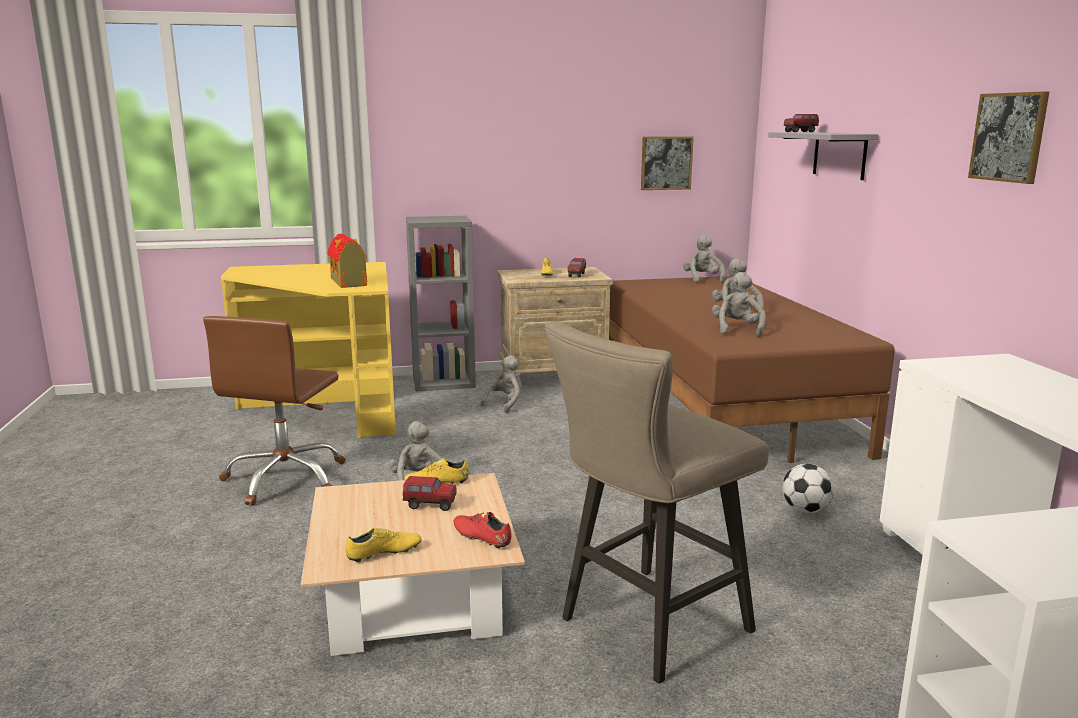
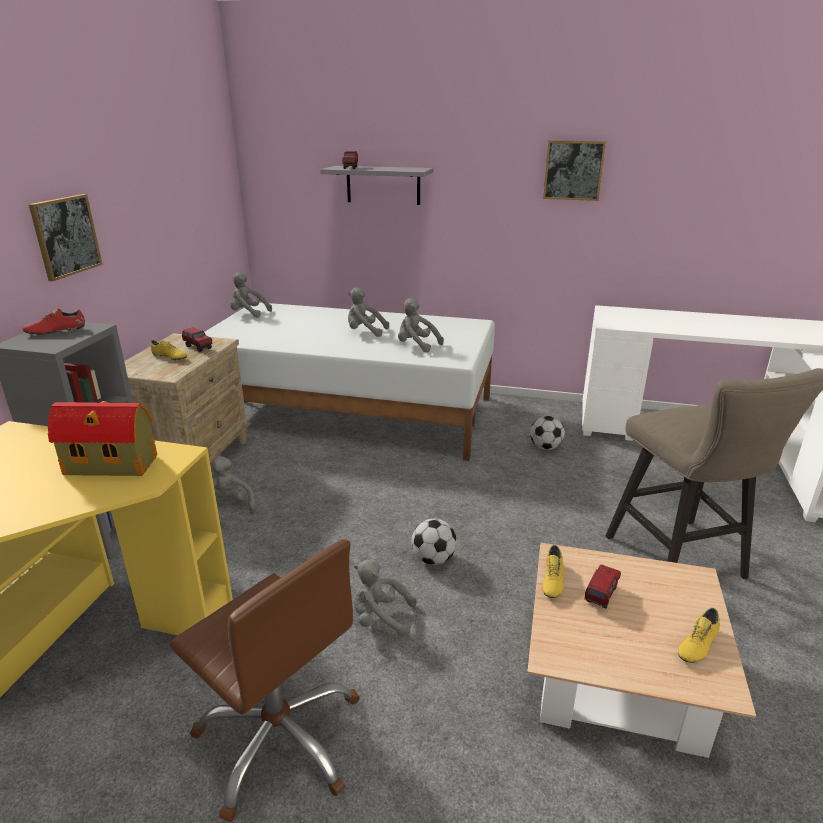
camera: 65 degrees left, 10 degrees up
(384, 553) = (697, 644): yellow shoe -> yellow shoe turned 135 degrees counterclockwise
(481, 537) = (672, 580): red shoe -> red shoe (56, 331)
(513, 488) = (433, 559): none -> football
(666, 163) = (195, 207): picture -> picture (66, 236)
(721, 404) = (350, 411): brown bed -> white bed

